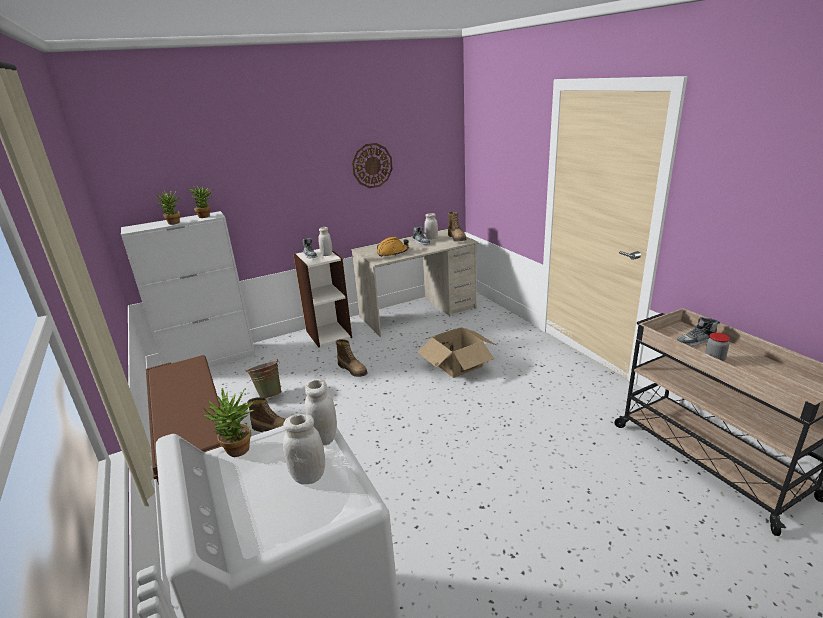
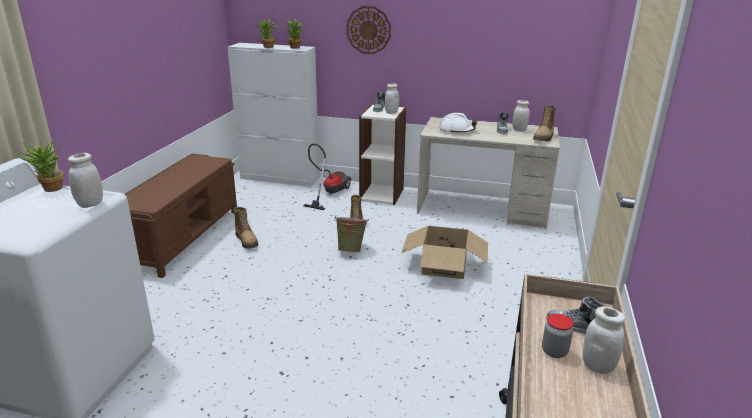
camera: 40 degrees right, 0 degrees up
(269, 394) = (278, 217): green bucket -> green bucket (351, 250)
(282, 353) = (329, 193): none -> vacuum cleaner
(308, 476) = (43, 216): white jar -> white jar (597, 366)
(372, 165) = (474, 32): wall clock -> wall clock (368, 30)
(392, 252) = (456, 130): orange hard hat -> white hard hat

